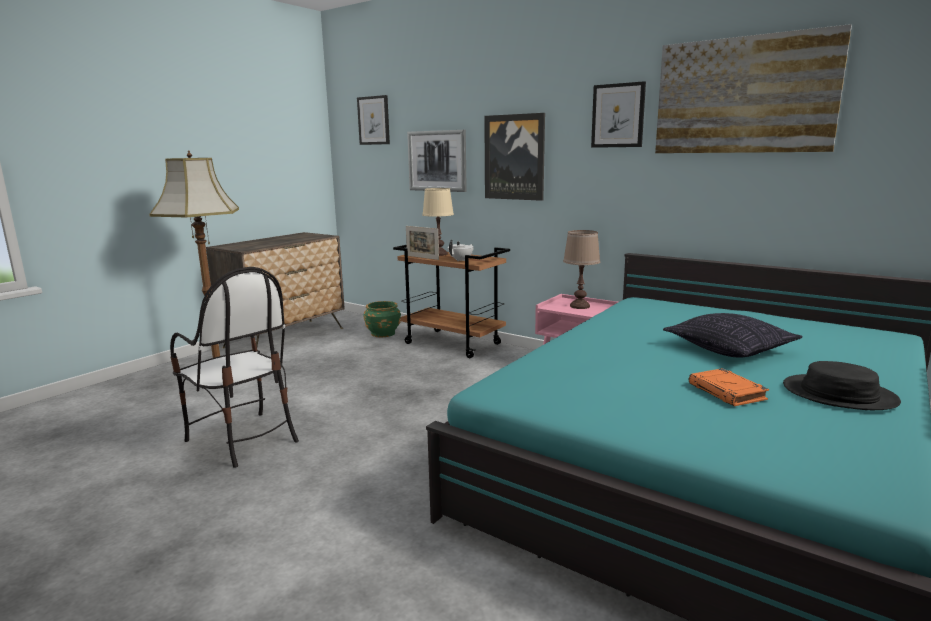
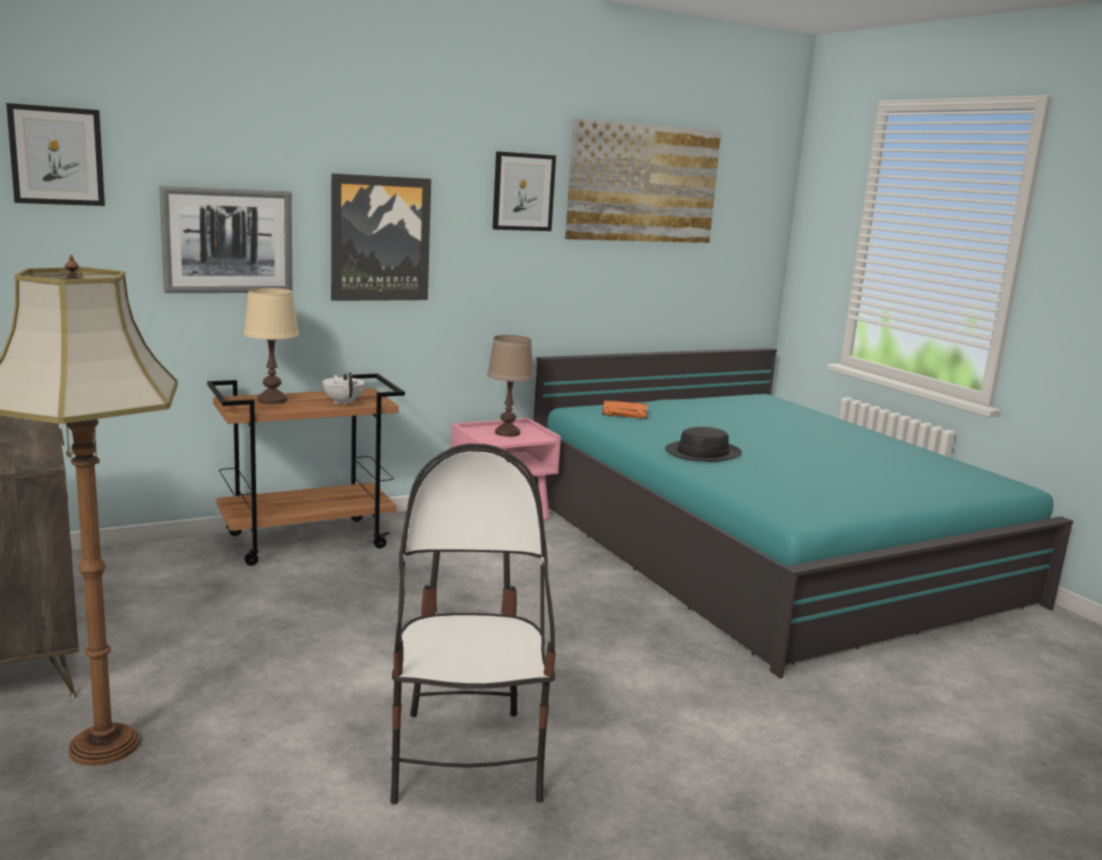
camera: 65 degrees left, 0 degrees up
(243, 439) = (467, 758): chair -> chair turned 75 degrees counterclockwise
(383, 333) = (165, 568): green planter -> none
(422, 257) = (278, 410): picture frame -> none
(727, 392) = (851, 462): orange book -> orange book (625, 413)
(729, 349) = (759, 434): pillow -> none
(838, 394) = (872, 444): black hat -> black hat (703, 453)

